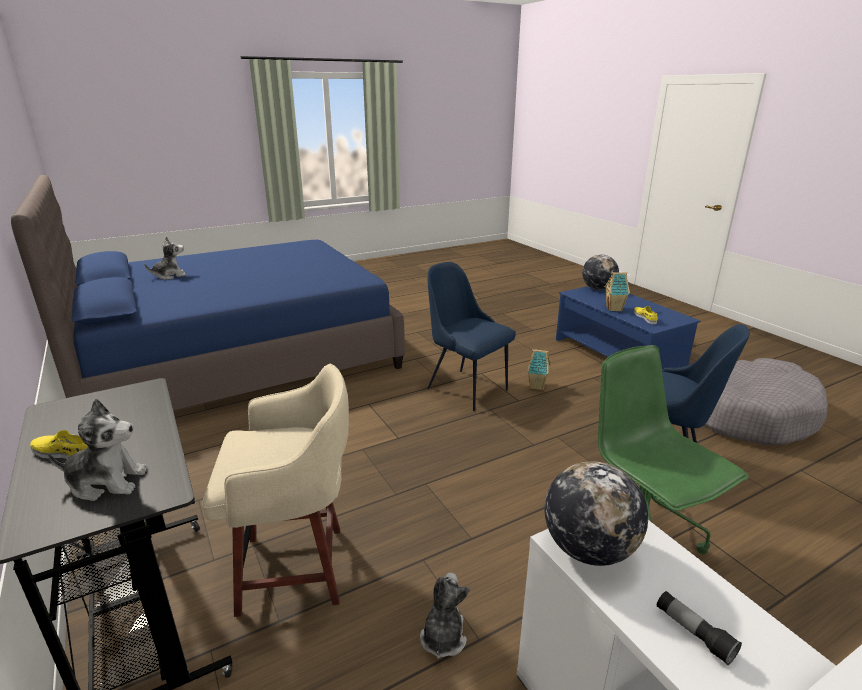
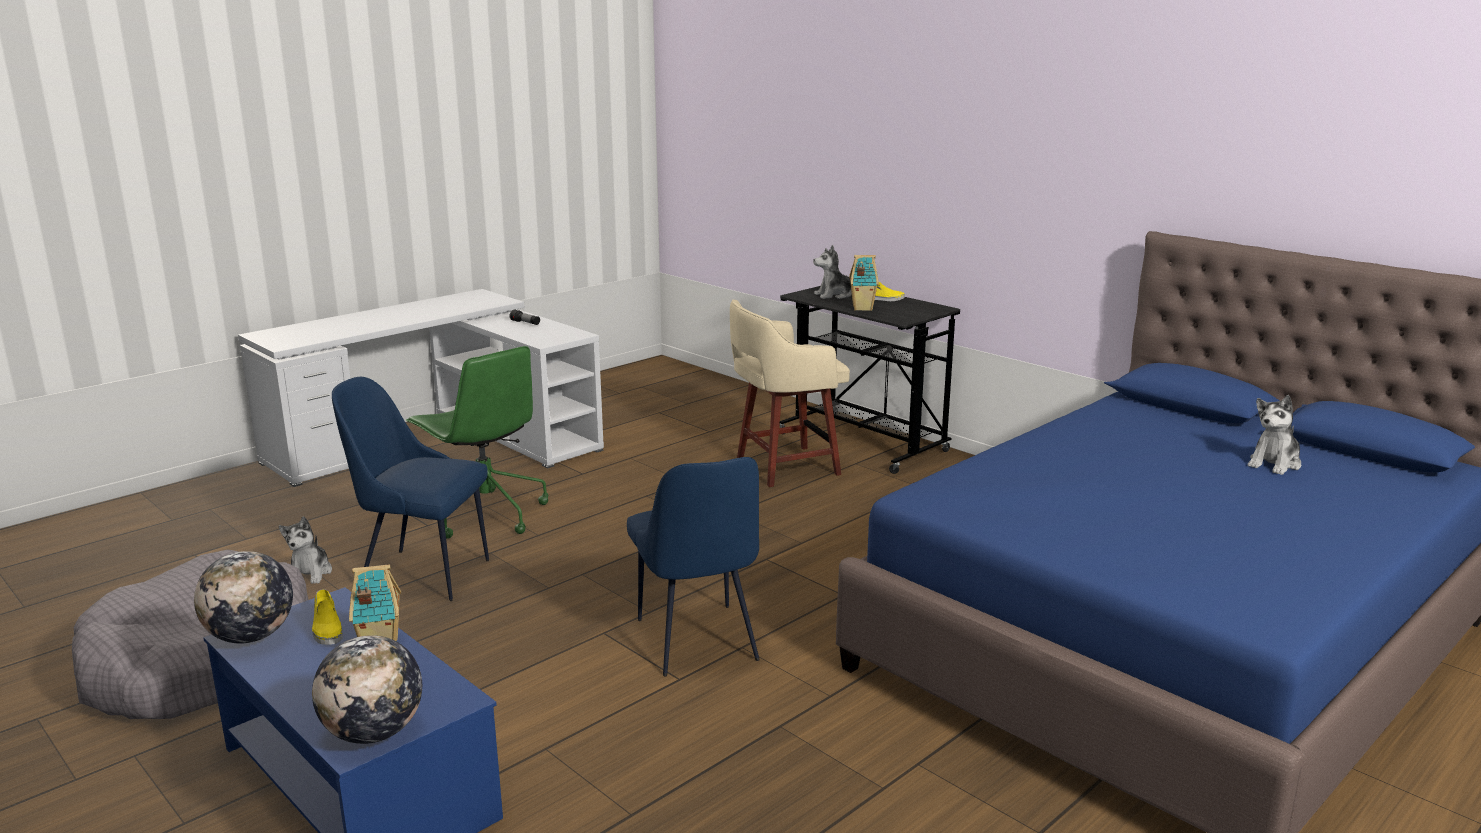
camera: 165 degrees right, 5 degrees down
(443, 637) = (655, 456): plush toy -> plush toy (310, 573)
(466, 389) = (698, 640): blue chair -> blue chair turned 45 degrees clockwise
(537, 386) = (568, 664): toy house -> toy house (861, 308)
(588, 549) = (566, 334): globe -> globe (251, 636)

